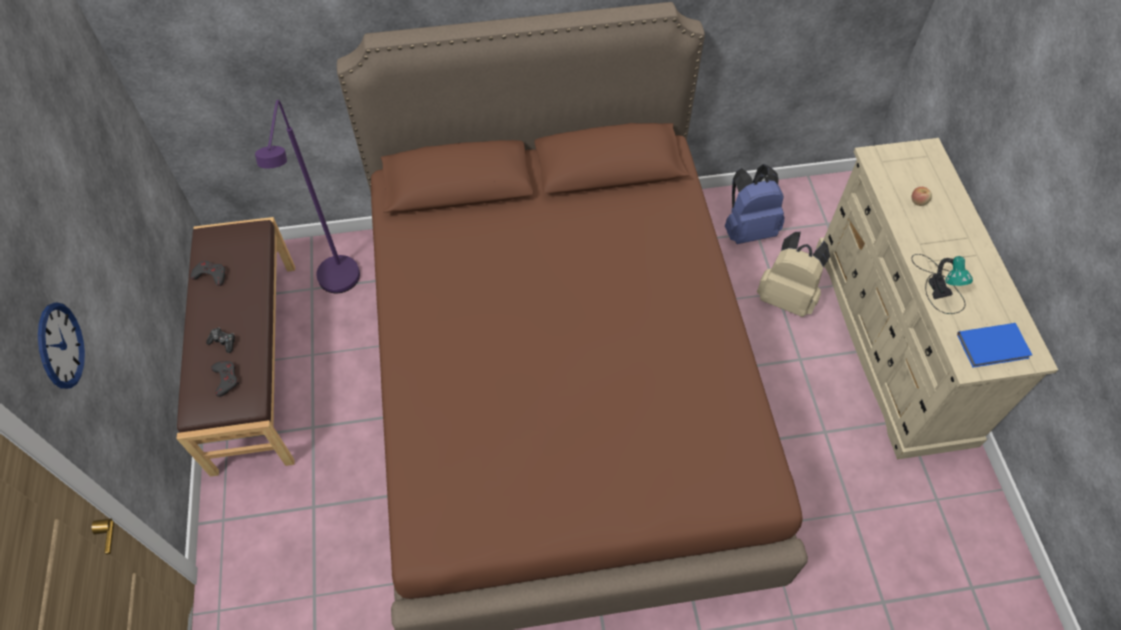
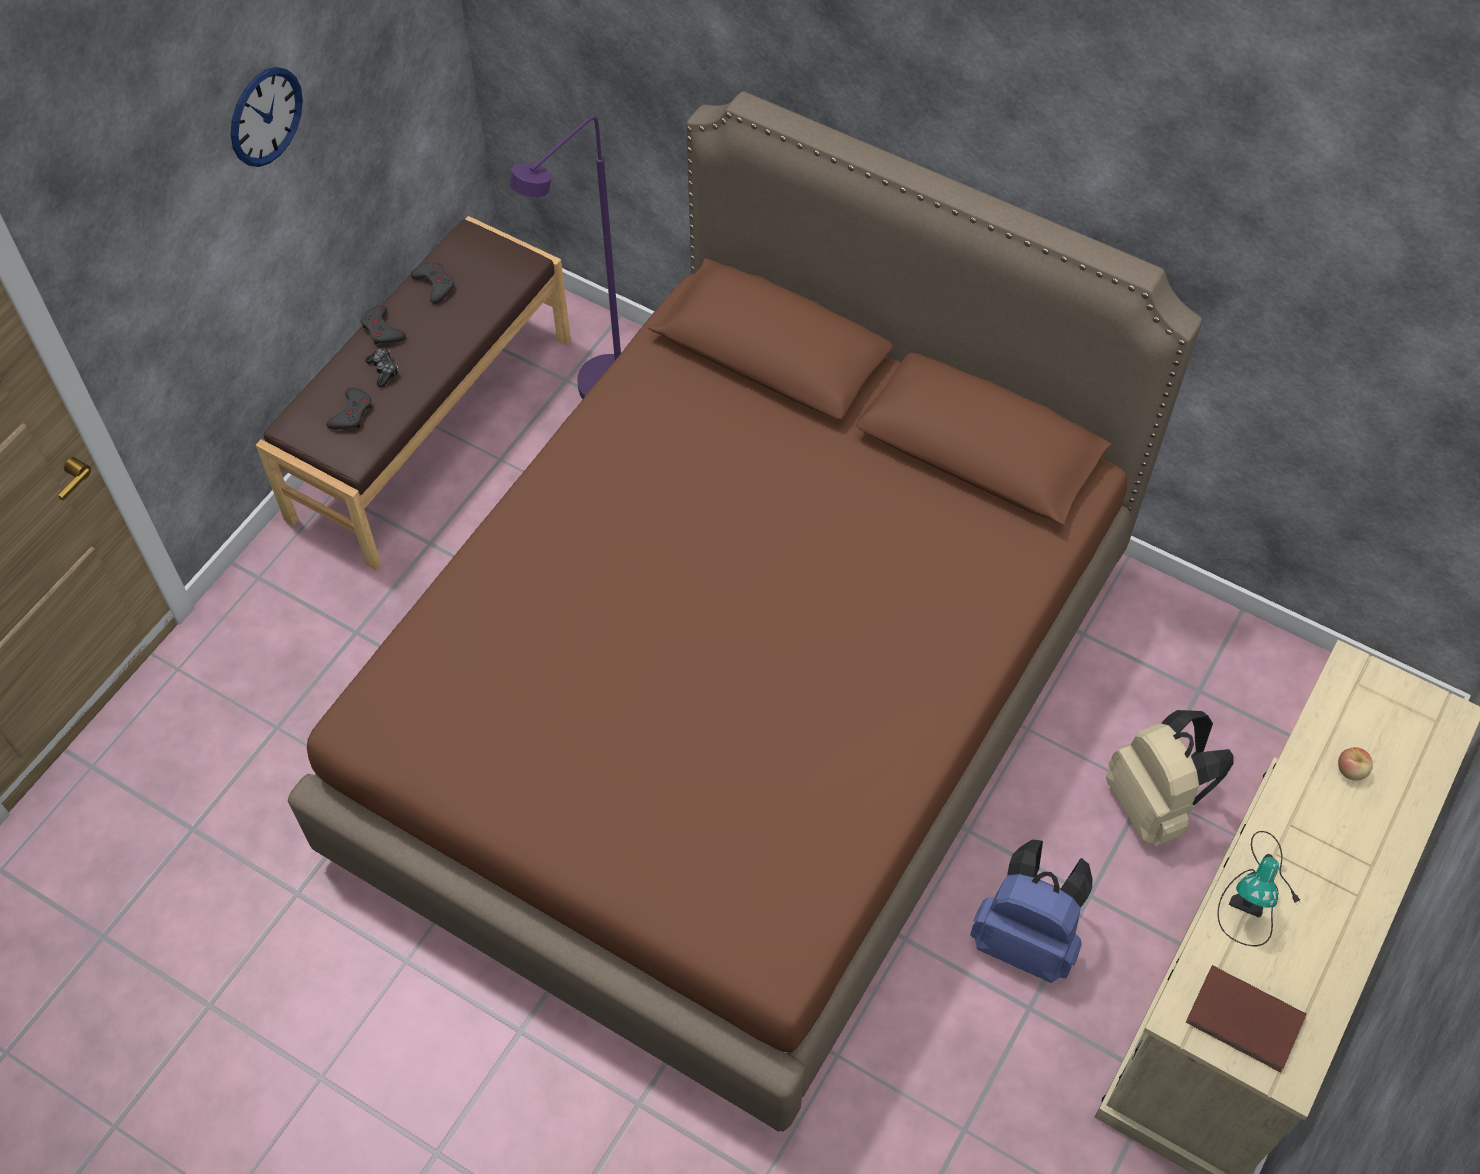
camera: 40 degrees right, 0 degrees up
(60, 345) = (148, 254): wall clock -> wall clock (265, 116)
(201, 320) = (382, 330): none -> grey game controller
(748, 229) = (1190, 678): blue backpack -> blue backpack (1026, 938)
(994, 347) = (1245, 1022): blue book -> brown book

